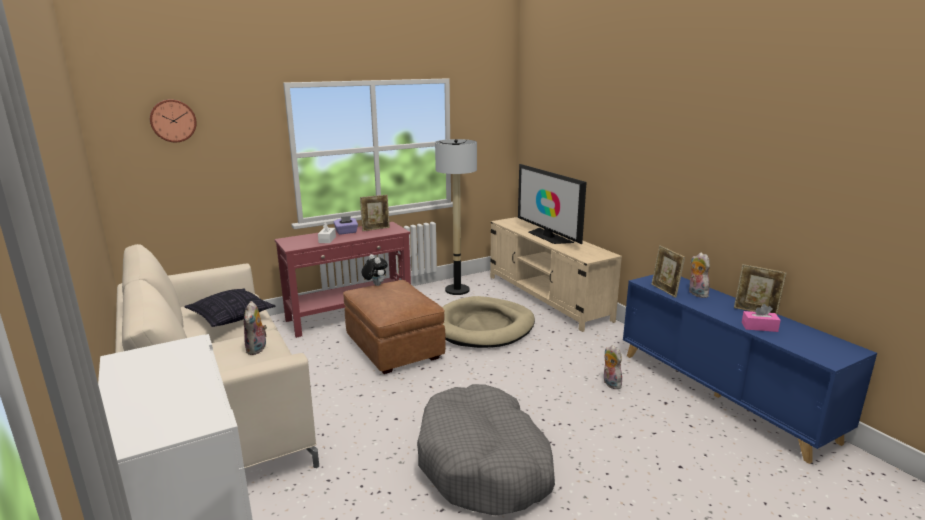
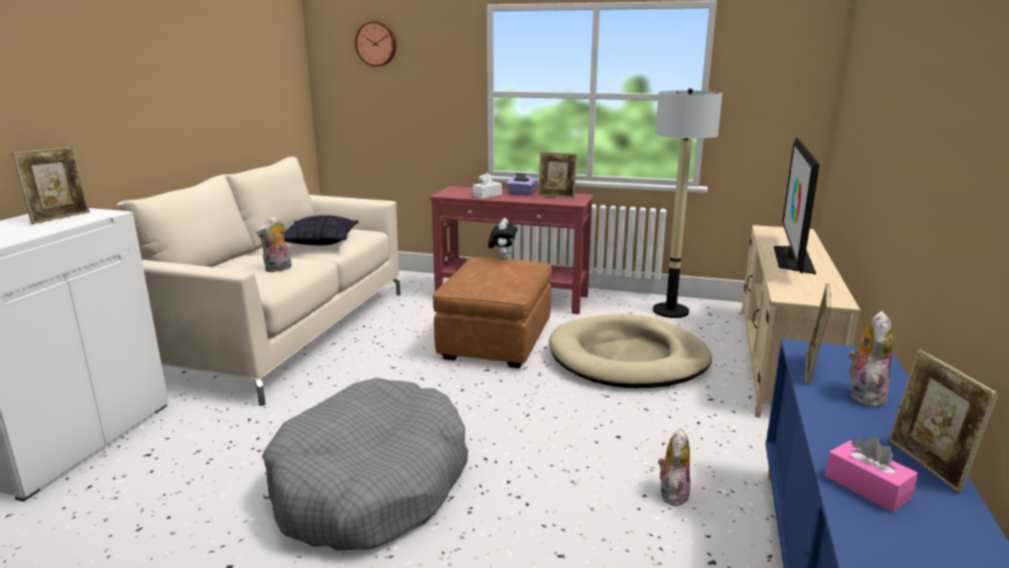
camera: 45 degrees right, 0 degrees up
(161, 363) = (60, 218): none -> picture frame

